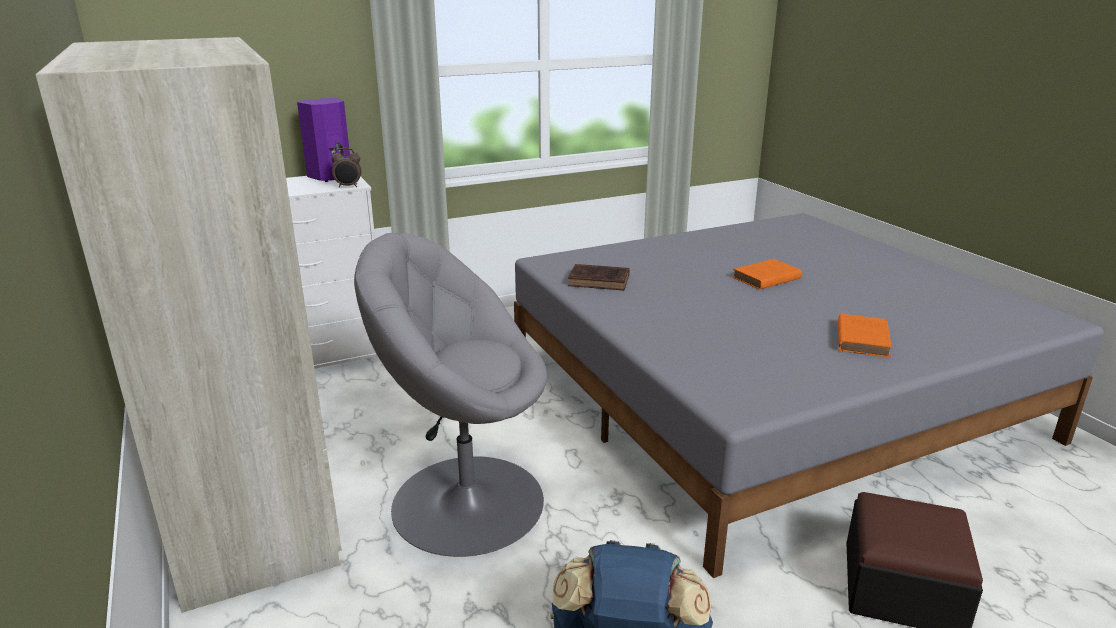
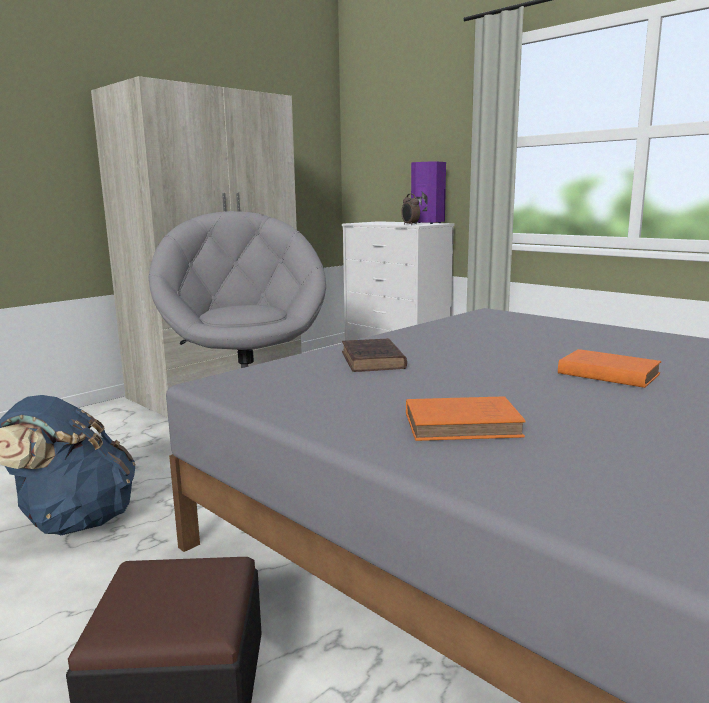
camera: 70 degrees right, 10 degrees down
(600, 281) = (470, 327): brown book -> brown book (373, 361)

